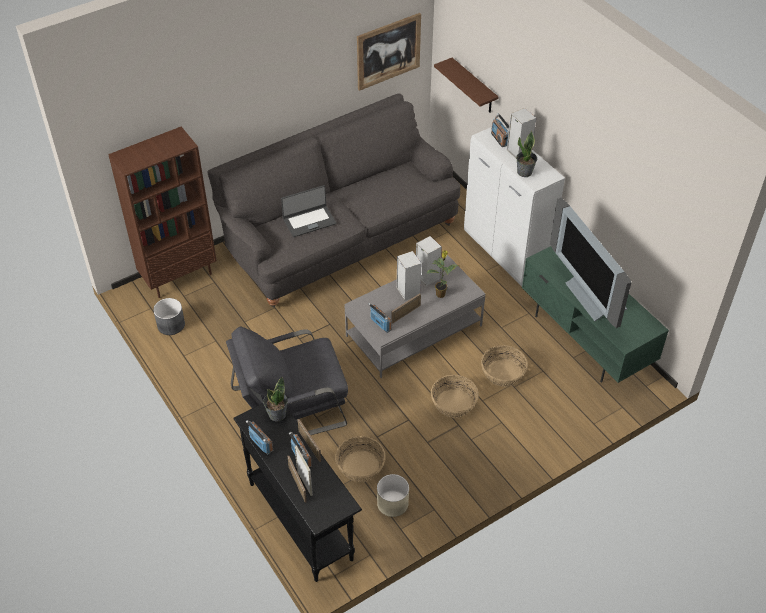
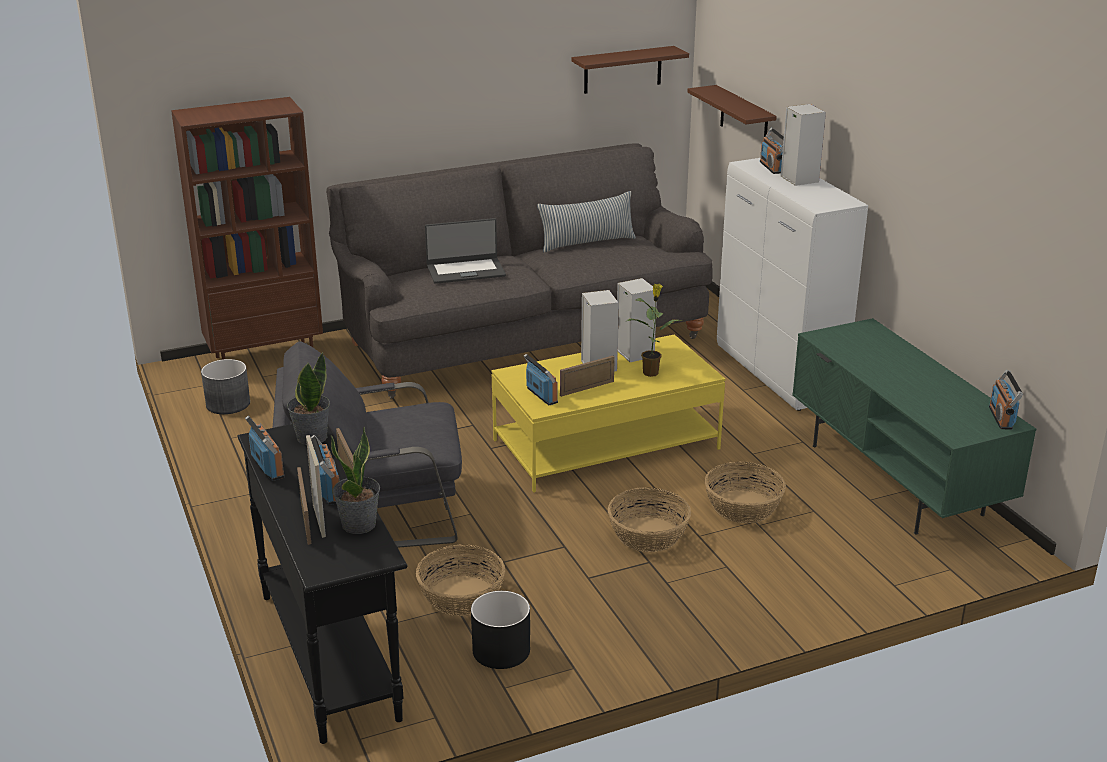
camera: 10 degrees right, 20 degrees down
(378, 179) = (587, 243): none -> pillow
(388, 51) = (622, 70): picture -> brown shelf
(392, 503) = (500, 651): beige planter -> black planter
(414, 331) = (606, 444): grey coffee table -> yellow coffee table
(525, 172) = (804, 196): potted plant -> potted plant (359, 524)
(592, 298) = (903, 382): television -> none
(649, 323) = (1001, 418): none -> radio

